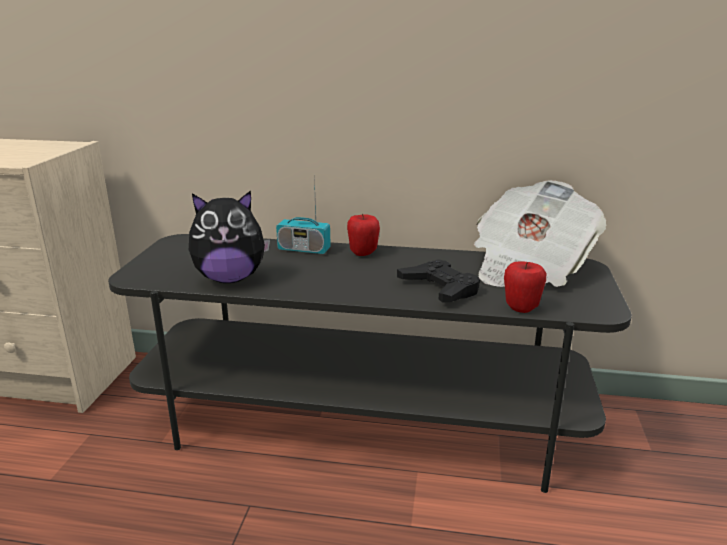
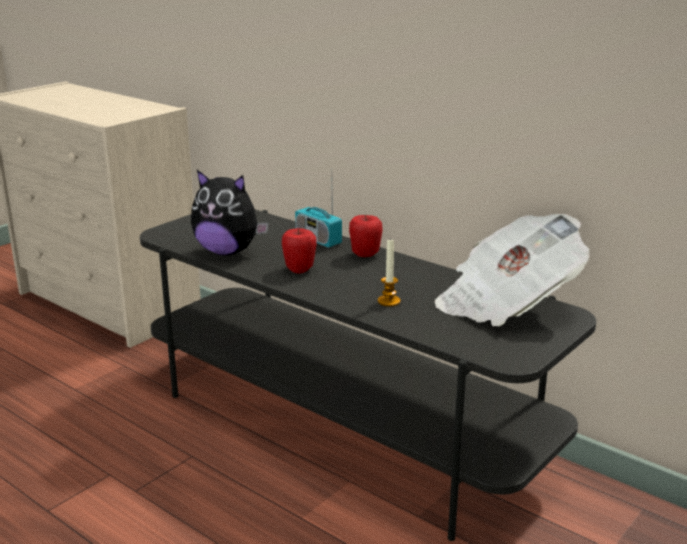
camera: 30 degrees right, 0 degrees up
(440, 288) = (389, 301): black game controller -> candle
(521, 308) = (436, 336): apple -> apple (299, 269)

